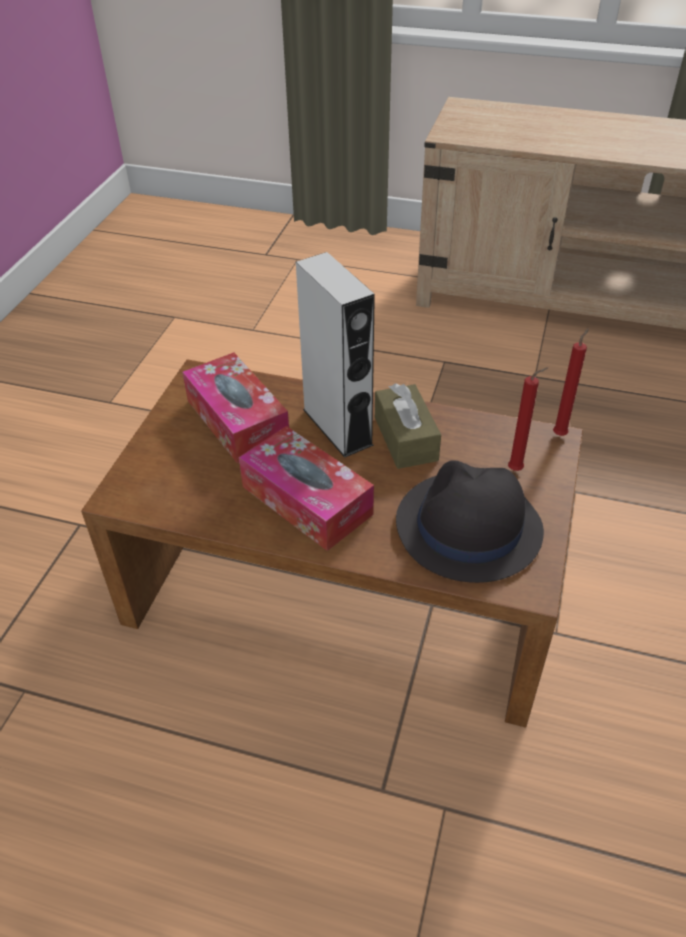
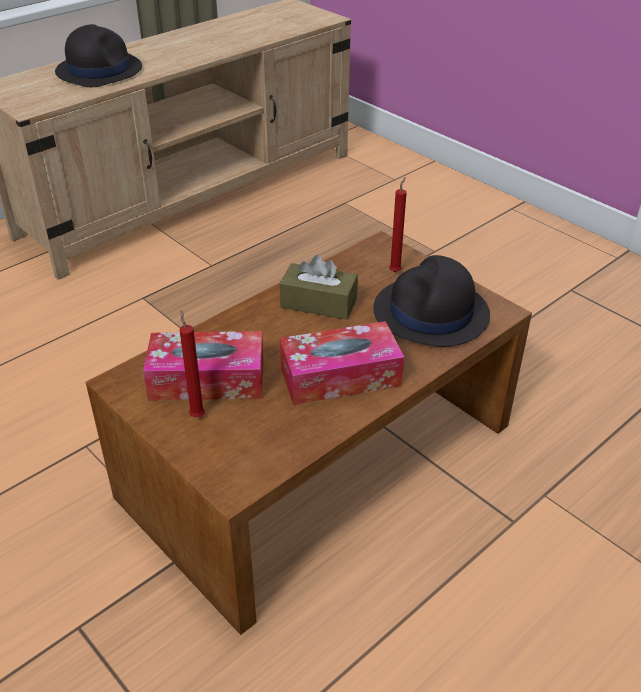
camera: 60 degrees left, 5 degrees down
(337, 427) = (272, 330): grey speaker -> none
(560, 434) = (378, 240): red candle -> red candle (197, 415)
(562, 128) = (99, 70): none -> black hat

